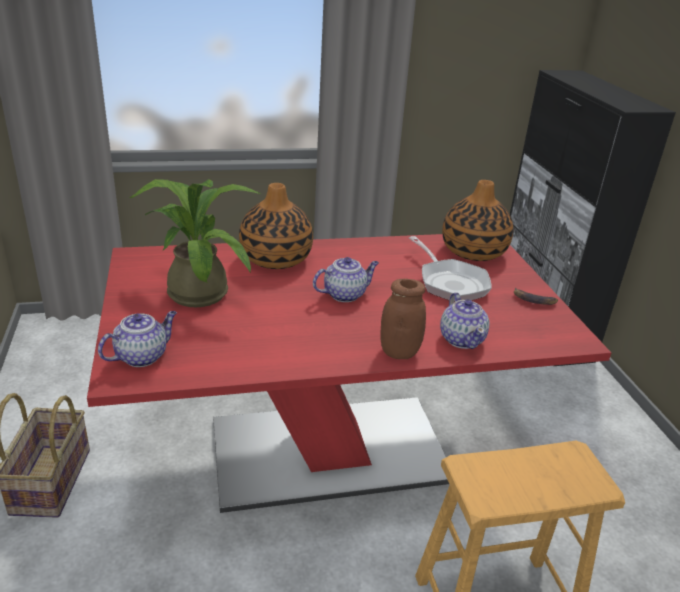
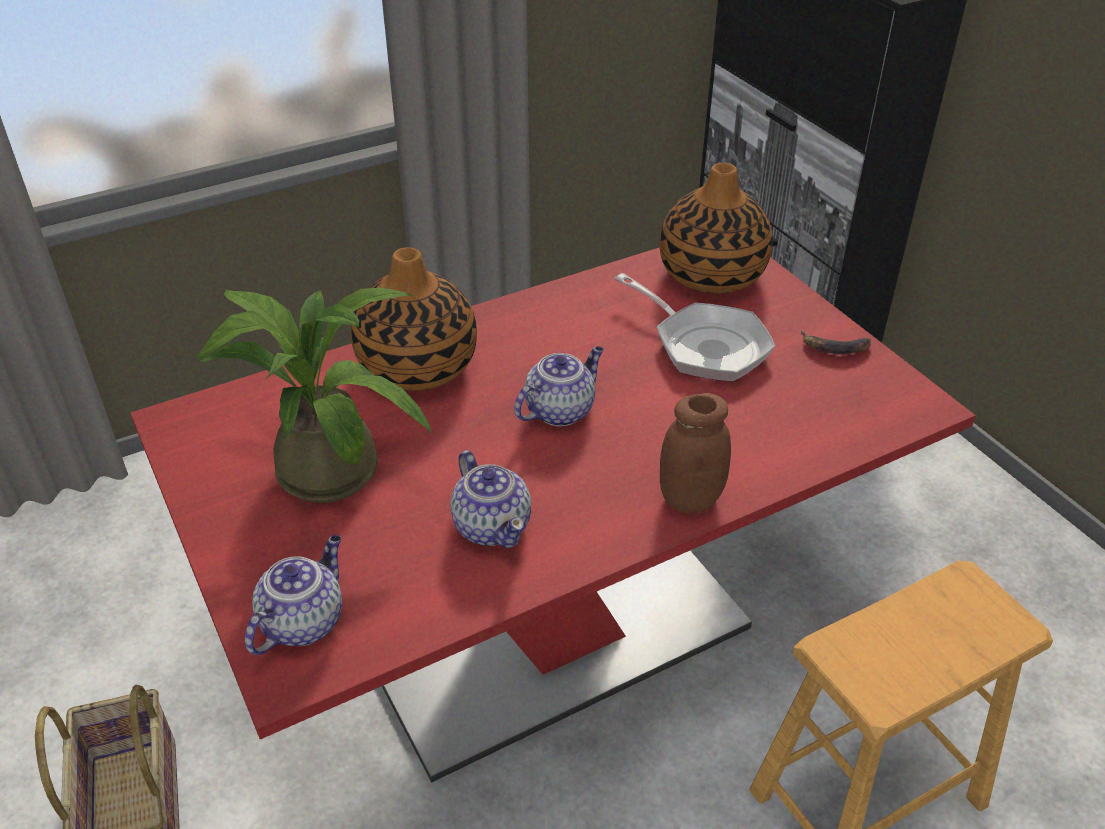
camera: 15 degrees left, 10 degrees up
(462, 339) = (767, 449): teapot -> teapot (492, 525)

